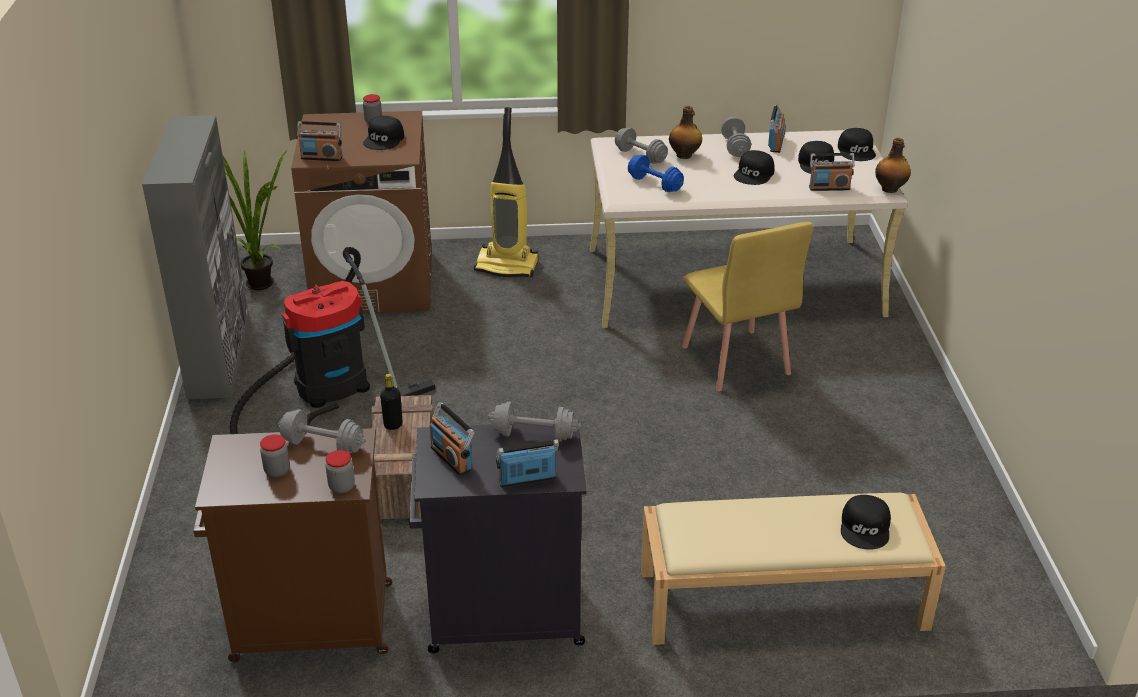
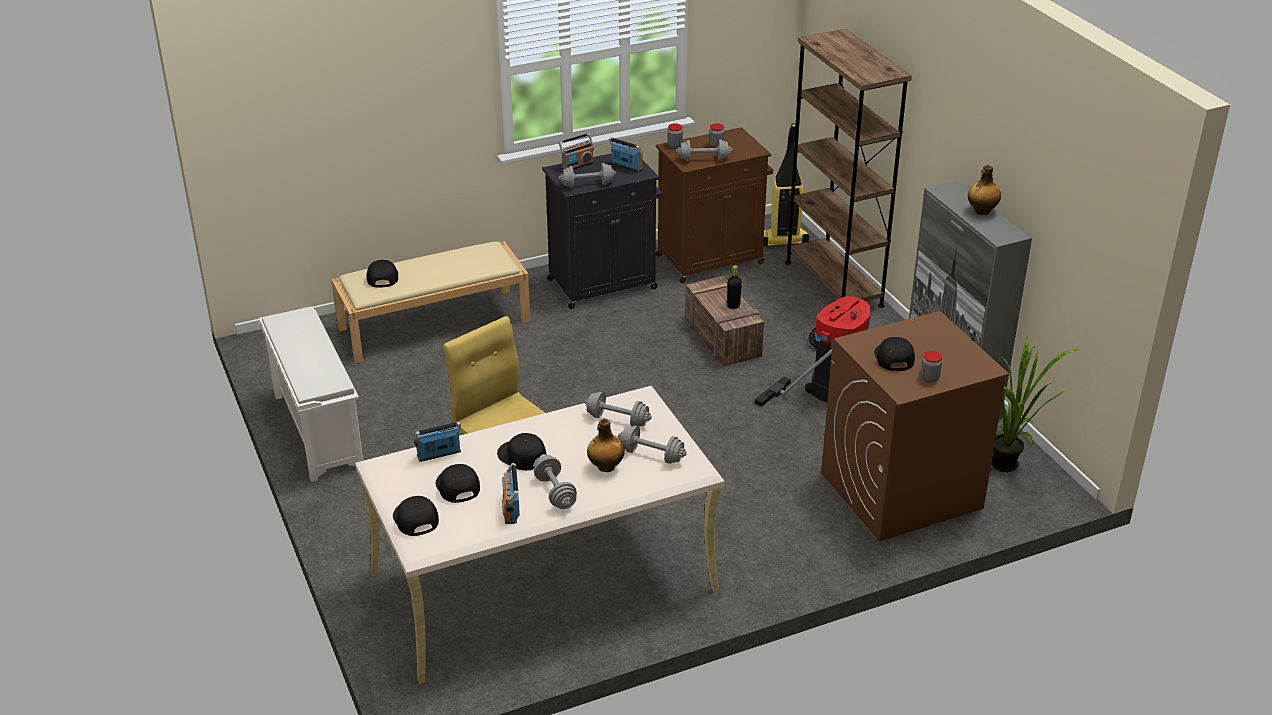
camera: 160 degrees right, 0 degrees up
(186, 528) = (833, 284): none -> brown bookcase
(321, 157) = (925, 325): radio -> none
(508, 266) = (789, 544): vacuum cleaner -> vacuum cleaner (781, 241)
(655, 184) = (618, 420): blue dumbbell -> grey dumbbell
(754, 174) = (521, 456): black cap -> black cap turned 60 degrees counterclockwise
(890, 189) = (374, 466): bottle -> bottle (981, 211)
(951, 469) = (316, 430): none -> white shoe rack

